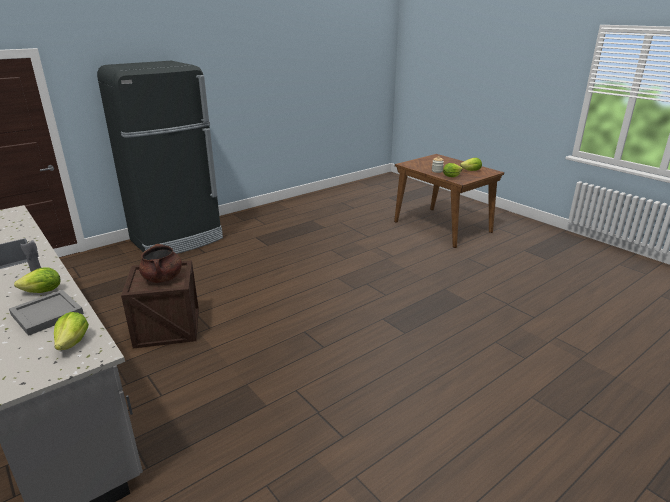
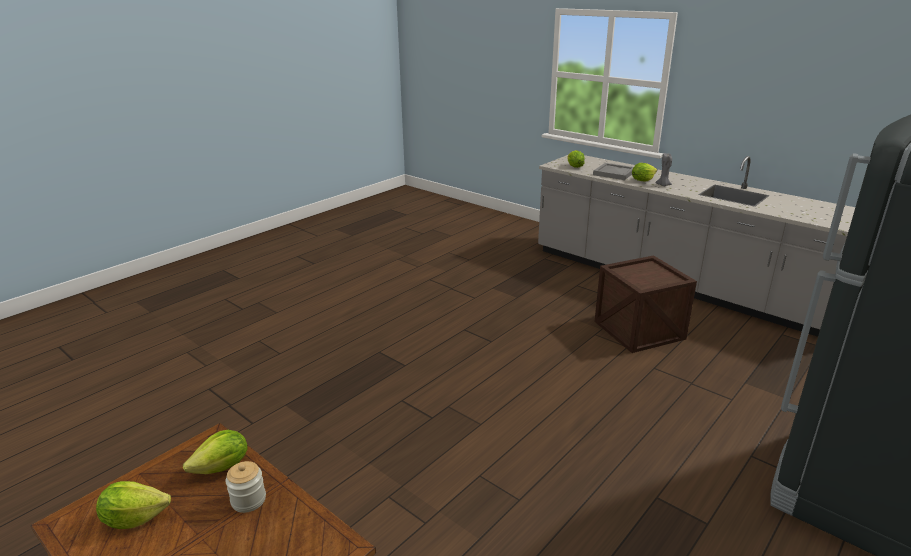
camera: 170 degrees right, 0 degrees up
(162, 278) = (644, 276): brown cooking pot -> none

